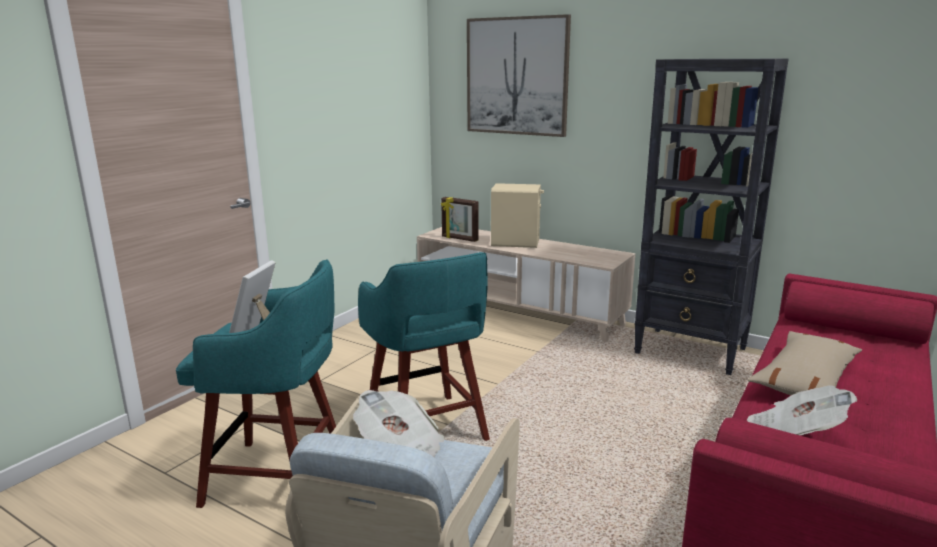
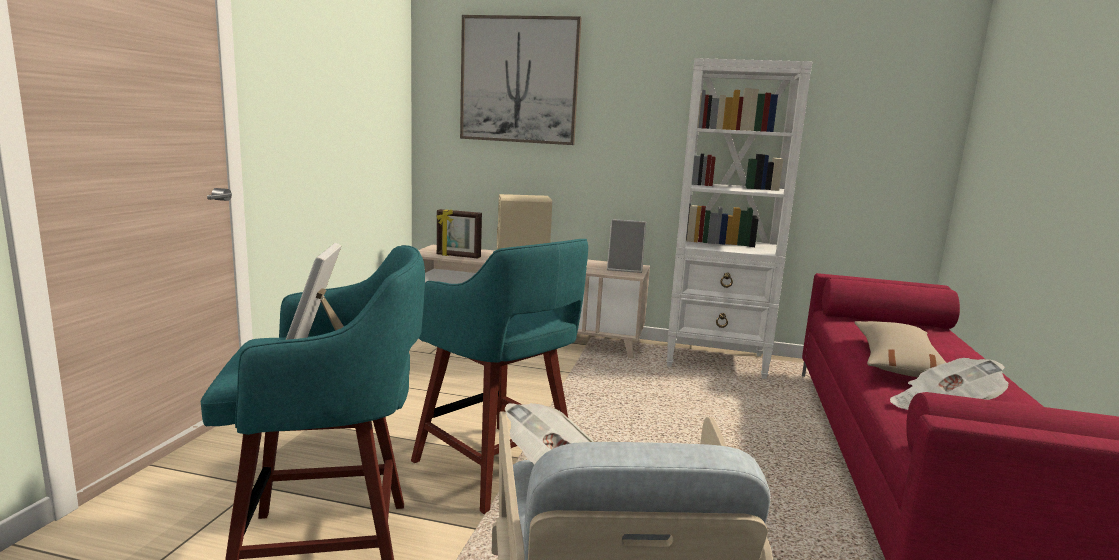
camera: 20 degrees left, 5 degrees down
(605, 257) = (625, 269): none -> picture frame
(691, 351) = (716, 361): black bookcase -> white bookcase

